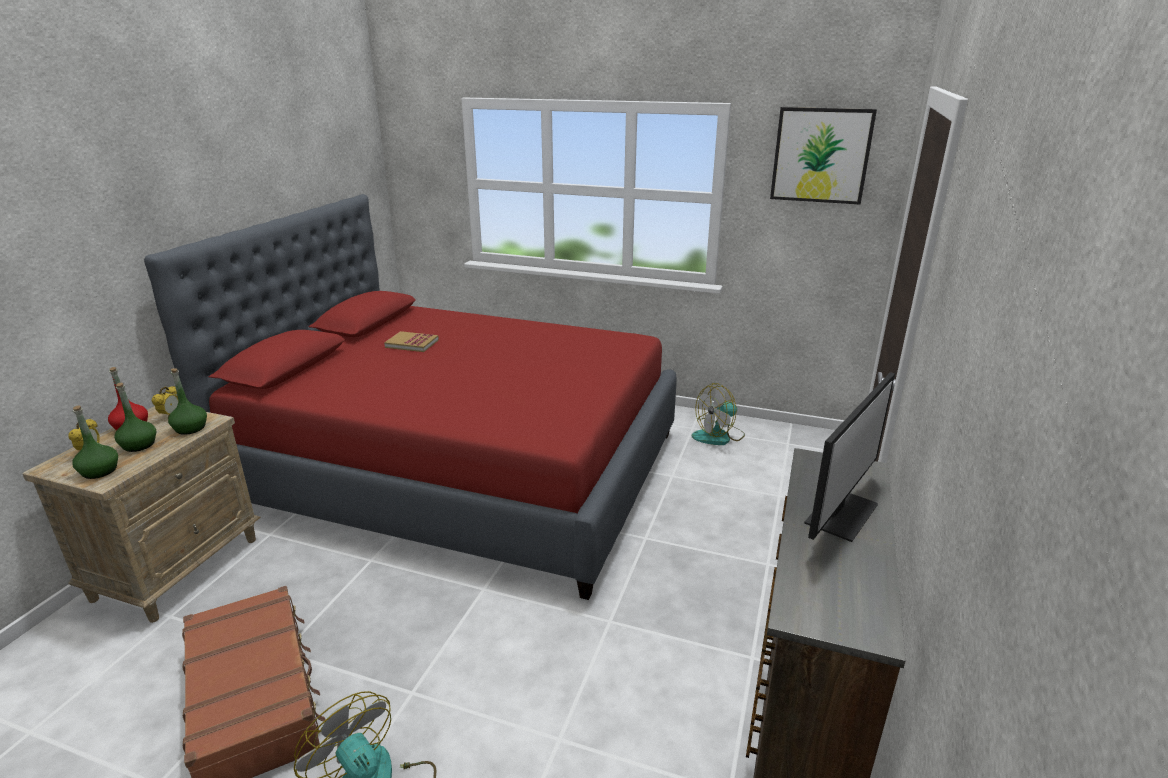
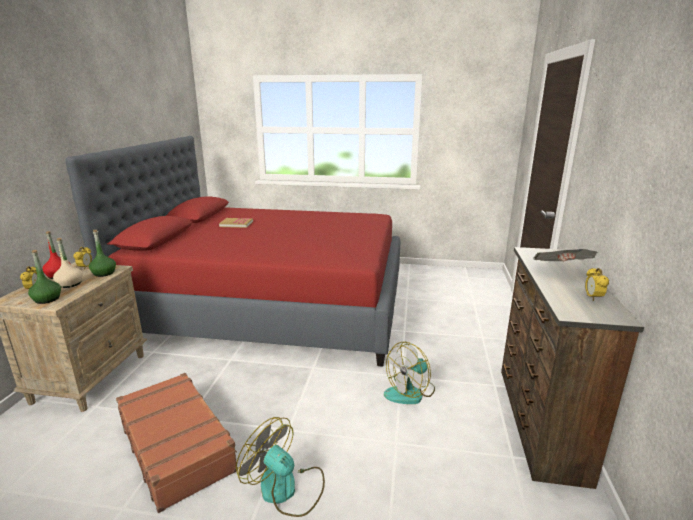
camera: 10 degrees left, 5 degrees down
(139, 445) = (70, 284): green bottle -> beige bottle
(718, 436) = (426, 276): fan -> fan (410, 392)
(821, 155) = (476, 103): picture -> none
(840, 512) = (560, 270): monitor -> newspaper
(856, 583) = (593, 298): none -> alarm clock

